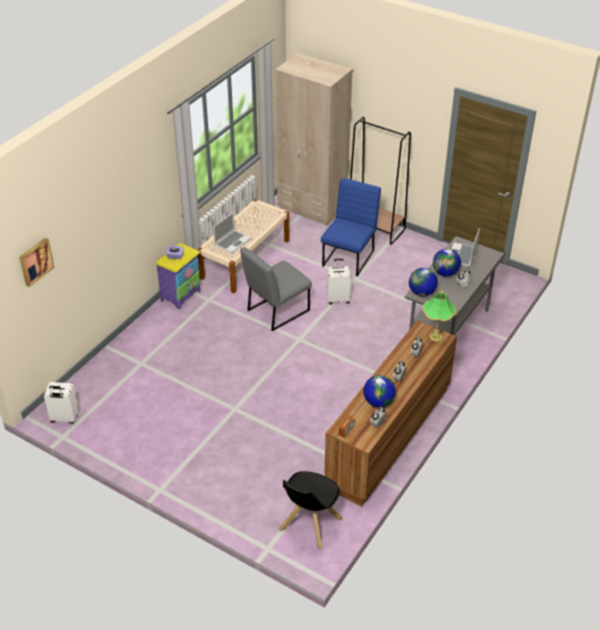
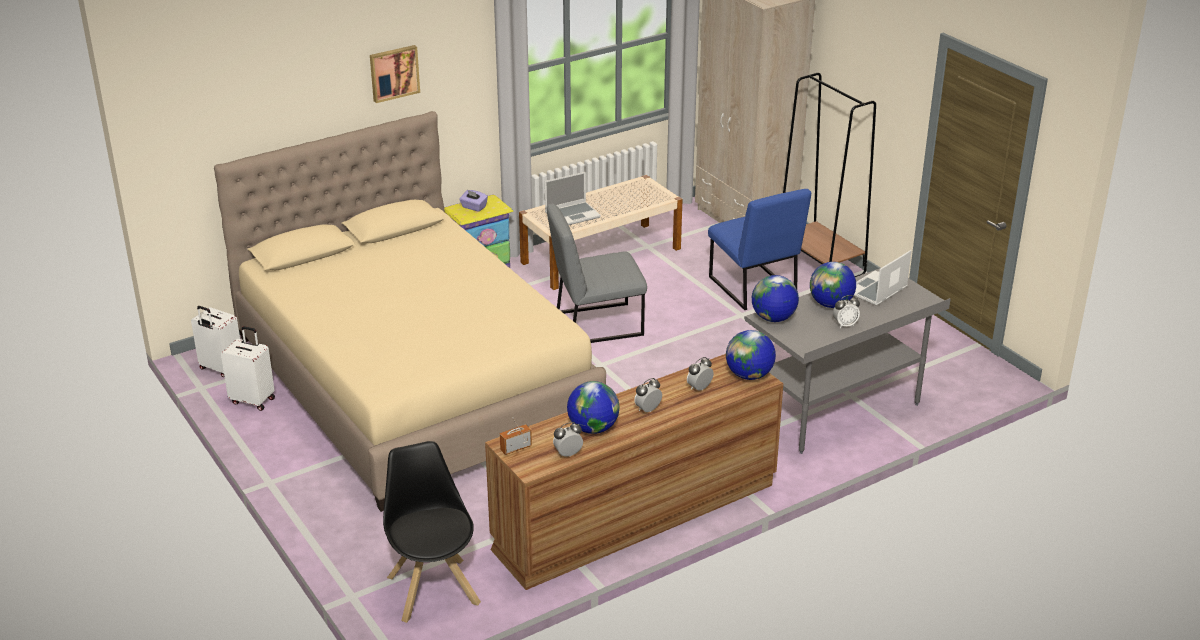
camera: 25 degrees right, 10 degrees down
(35, 261) = (220, 122): picture -> picture (393, 73)
(196, 387) = (414, 381): none -> beige bed
(309, 525) = (432, 588): black chair -> black chair turned 105 degrees clockwise
(338, 299) = (696, 332): white suitcase -> white suitcase (253, 400)
(349, 257) = (753, 288): blue chair -> blue chair turned 105 degrees clockwise
(435, 337) = (749, 375): table lamp -> globe

